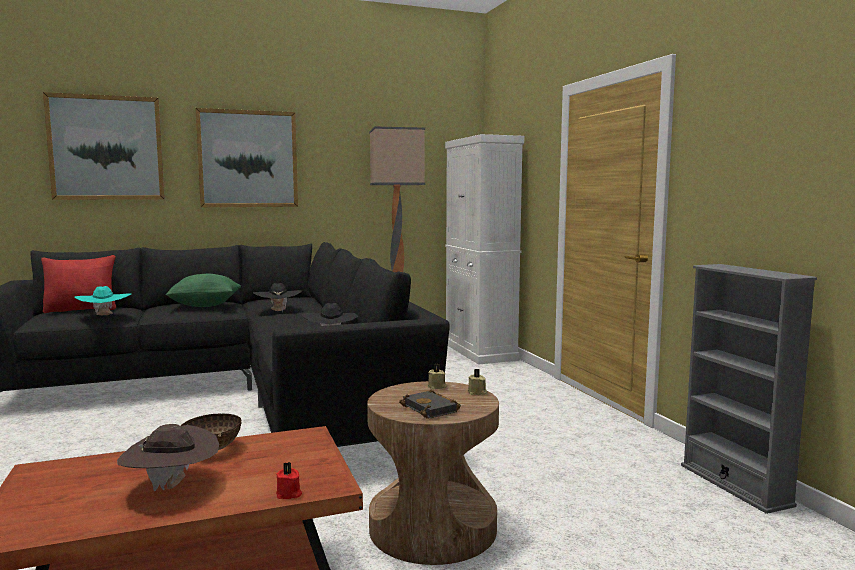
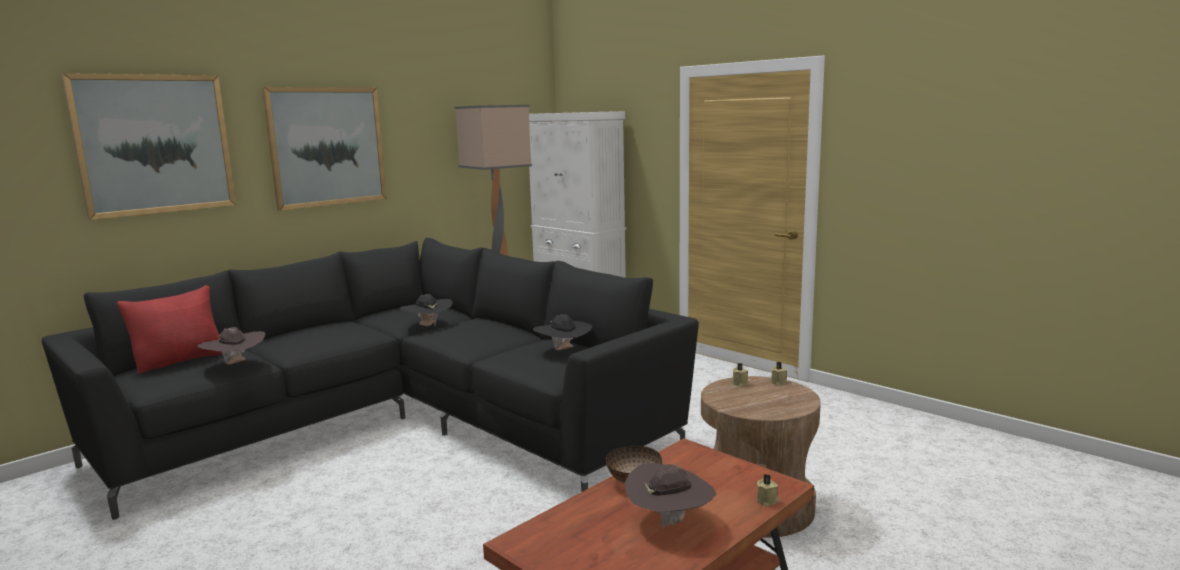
camera: 25 degrees left, 5 degrees up
(104, 316) = (235, 364): turquoise hat -> brown hat
(205, 306) = (332, 331): green pillow -> none
(289, 494) = (767, 501): red candle -> beige candle
(432, 409) = (775, 404): black book -> none
(735, 485) = (910, 416): grey bookcase -> none

